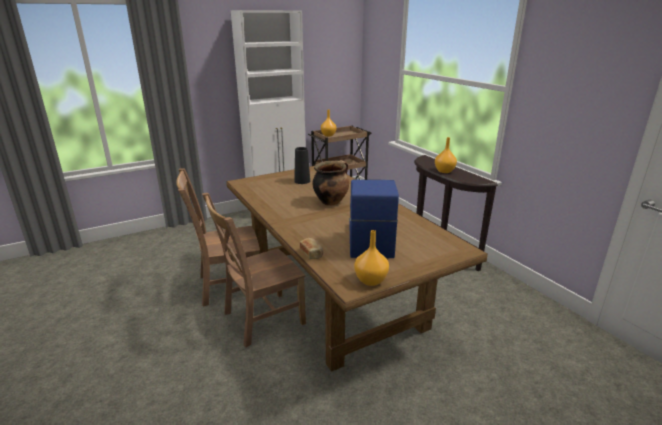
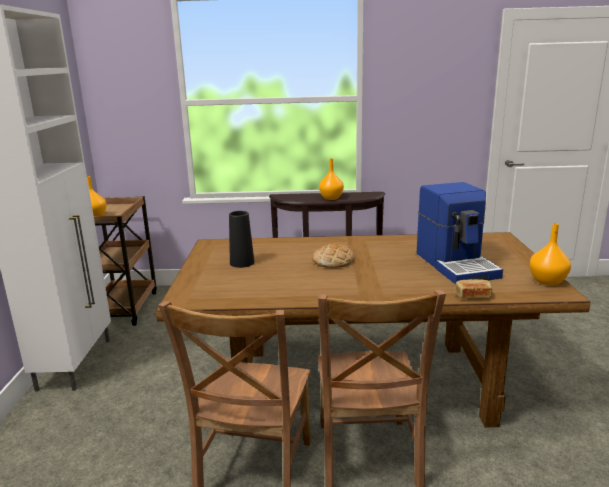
camera: 60 degrees left, 5 degrees down
(331, 201) = (333, 261): cooking pot -> bread
(369, 240) = (457, 265): coffee machine -> coffee machine turned 135 degrees counterclockwise

